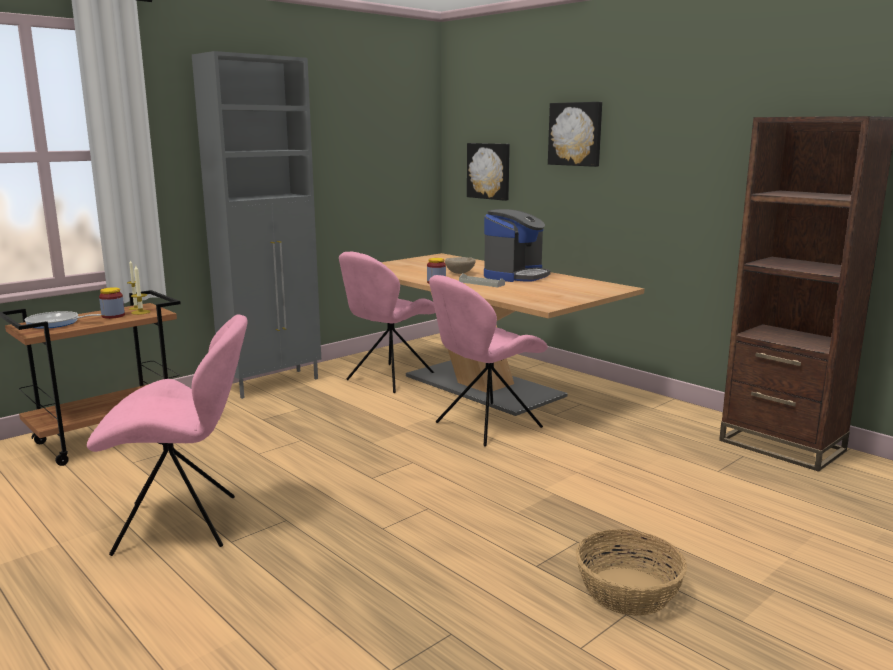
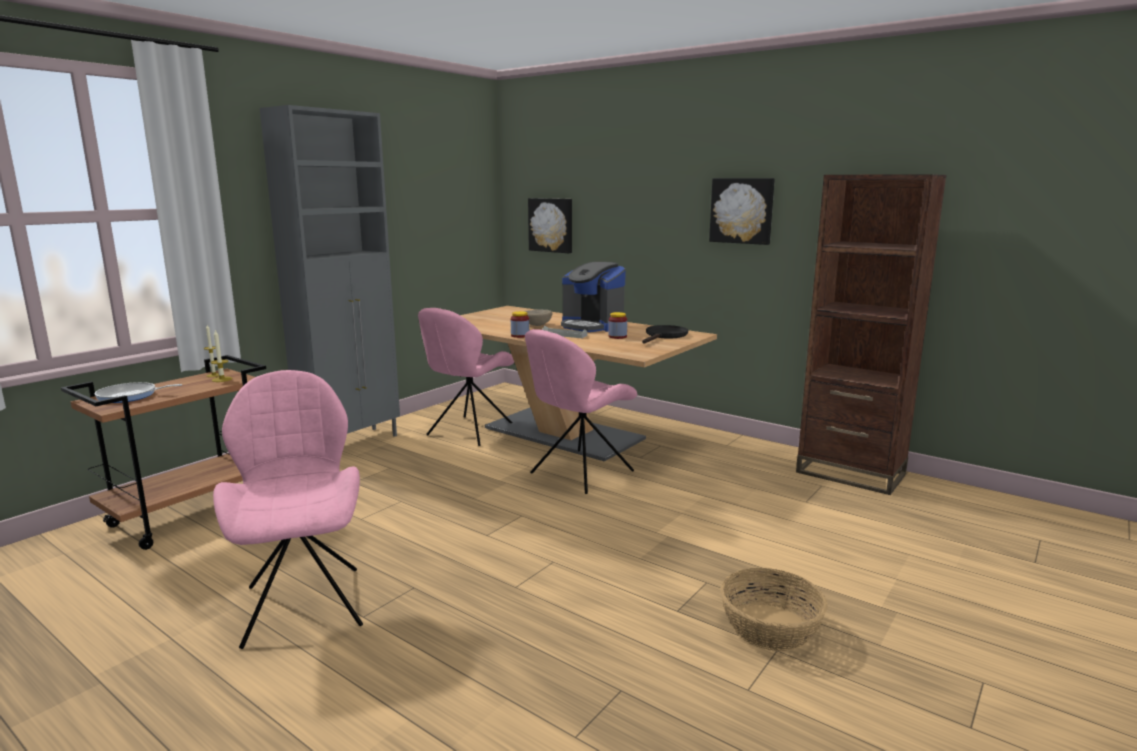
camera: 10 degrees left, 0 degrees up
(113, 316) = (192, 385): jar -> jar (617, 337)
(182, 524) = (304, 603): pink chair -> pink chair turned 90 degrees counterclockwise
(516, 276) = (592, 326): coffee machine -> coffee machine turned 105 degrees clockwise
(576, 134) = (639, 189): picture -> picture (742, 210)
(585, 288) = (664, 336): none -> black frying pan

